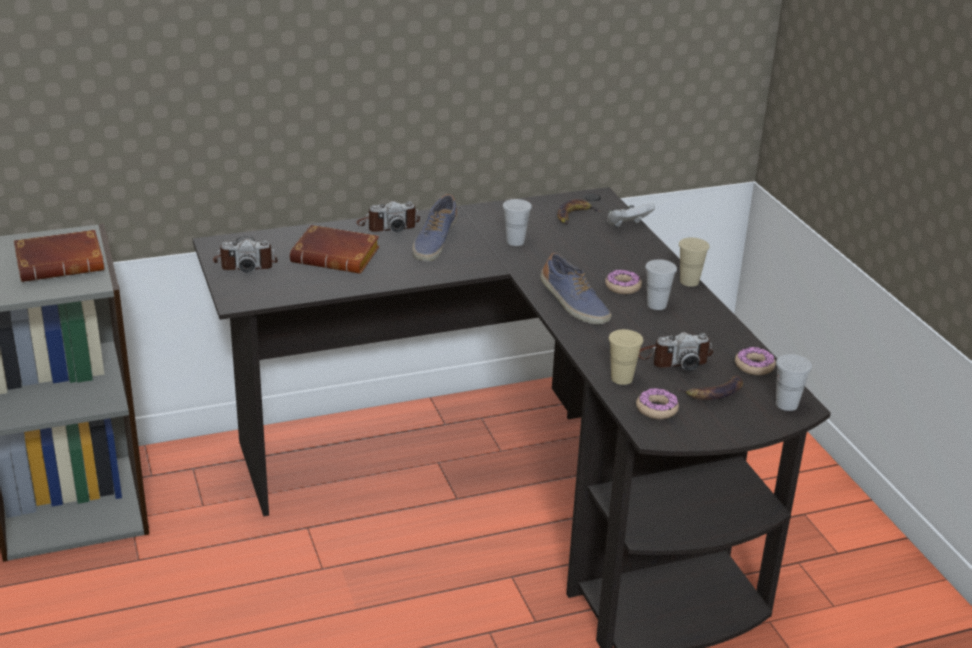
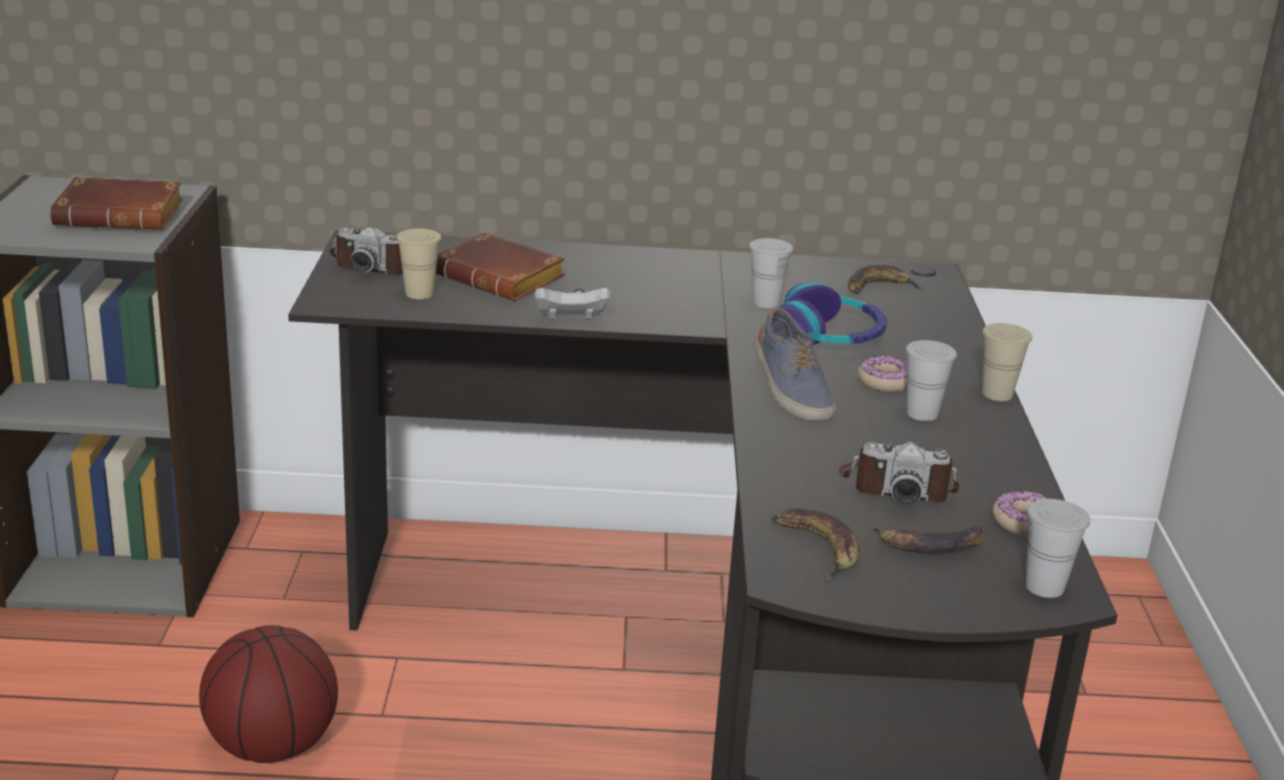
camera: 20 degrees right, 5 degrees down
(264, 608) = (271, 746): none -> basketball
(388, 225) = (601, 256): camera -> none
(434, 243) = (648, 285): shoe -> none
(570, 260) = (829, 337): none -> headphones
(621, 378) = (791, 496): beige cup -> beige cup (419, 293)
(627, 226) = (950, 311): white game controller -> white game controller (570, 321)
(656, 409) = (816, 548): donut -> banana

